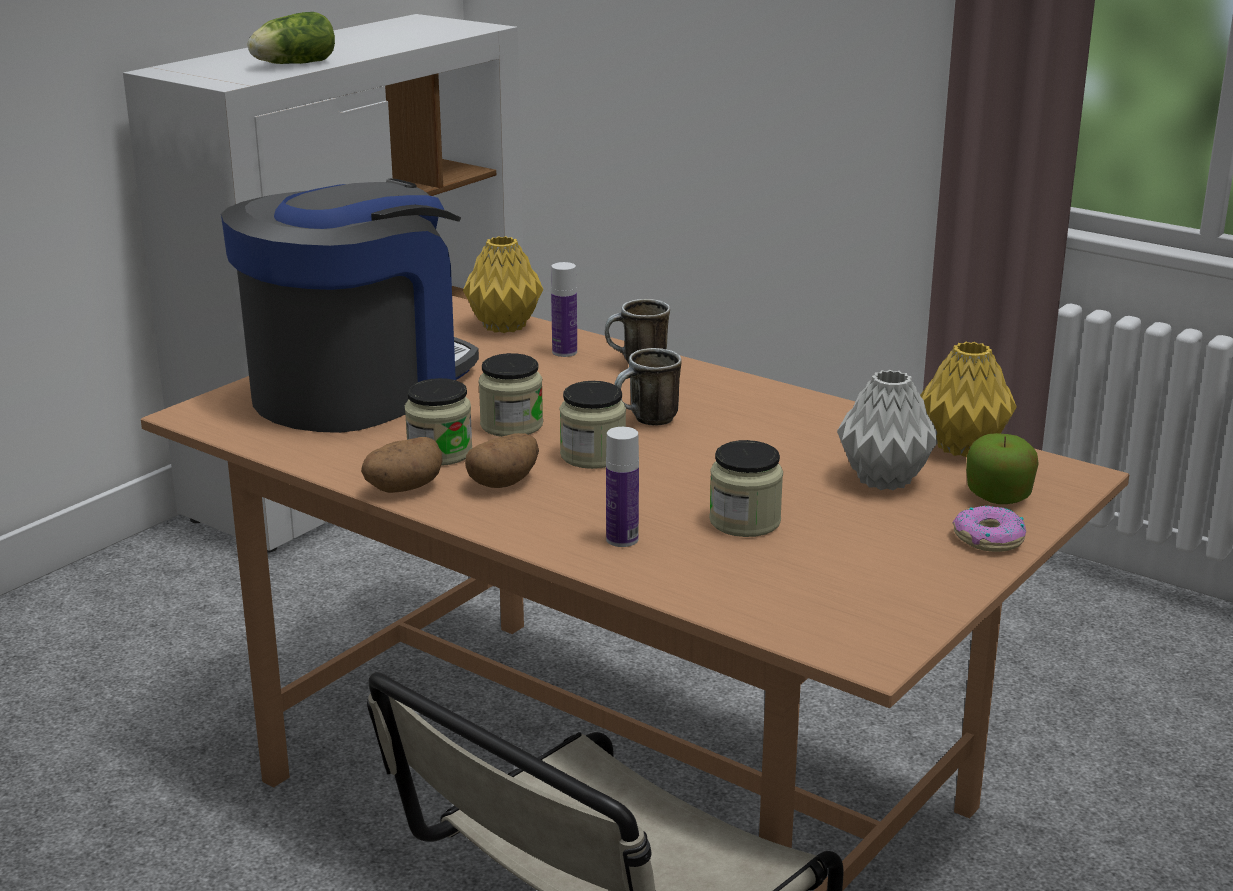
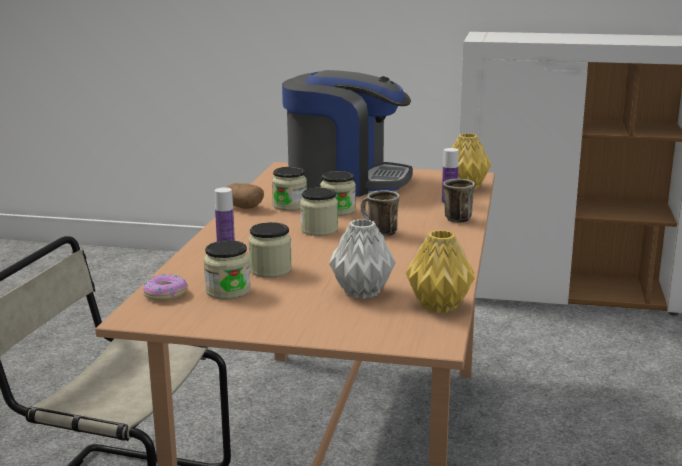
camera: 65 degrees right, 5 degrees down
(291, 64) = (534, 39): lettuce -> none
(504, 482) = (269, 221): potato -> none
(810, 566) = (228, 291): none -> jar
(988, 539) = (304, 328): donut -> donut (165, 294)
(998, 497) = (371, 324): apple -> none

